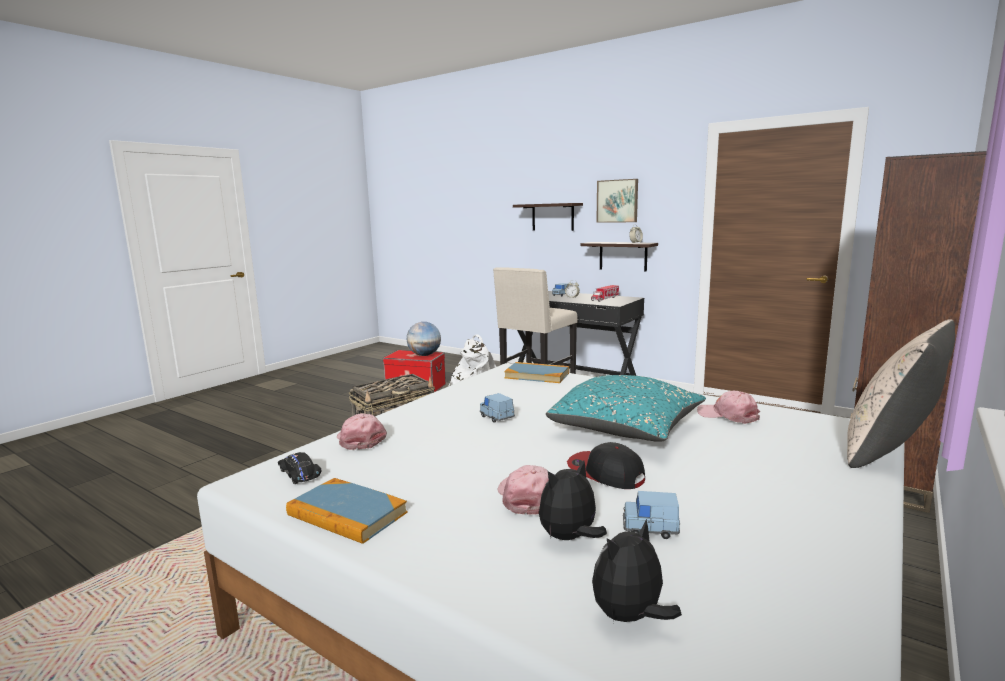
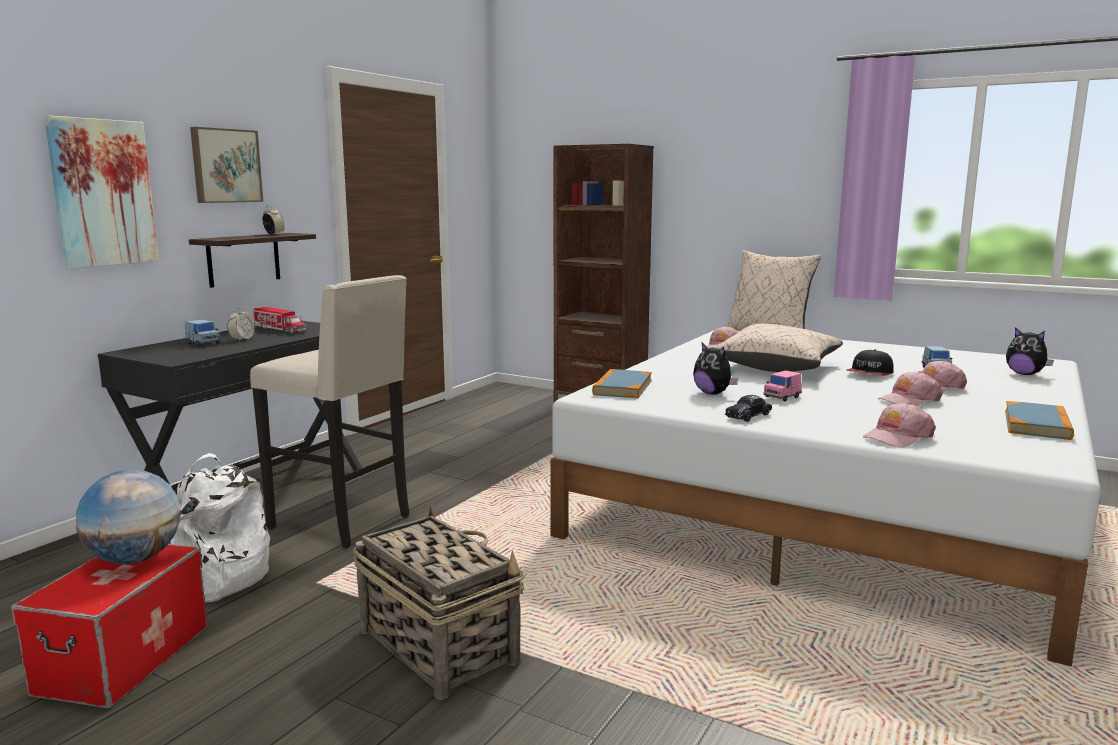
camera: 95 degrees left, 0 degrees up
(299, 474) = (1005, 448): black toy car -> black toy car (748, 416)
(471, 468) = (909, 400): none -> pink cap
(497, 417) = (782, 397): blue toy car -> pink toy car
(552, 217) = (102, 193): shelf -> picture
(569, 538) = (972, 380): plush toy -> plush toy (713, 393)
(626, 429) = (777, 367): turquoise pillow -> beige pillow

